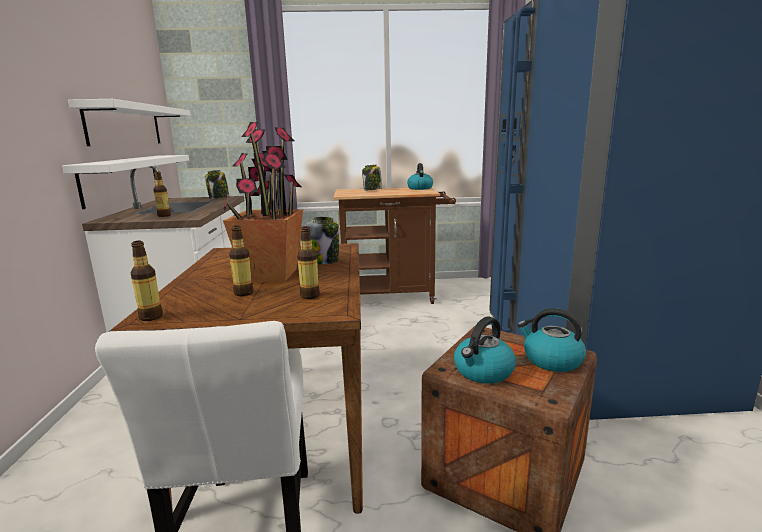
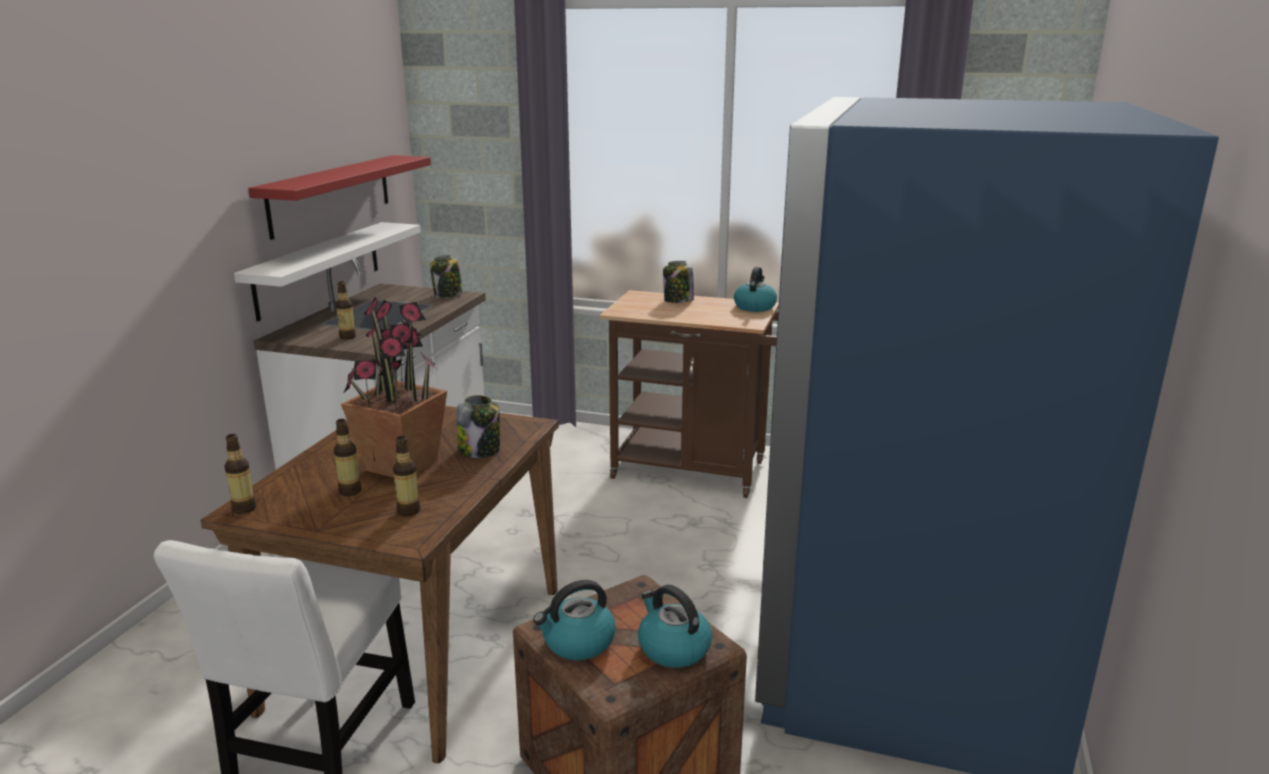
camera: 20 degrees right, 5 degrees up
(125, 125) = (331, 194): white shelf -> red shelf

